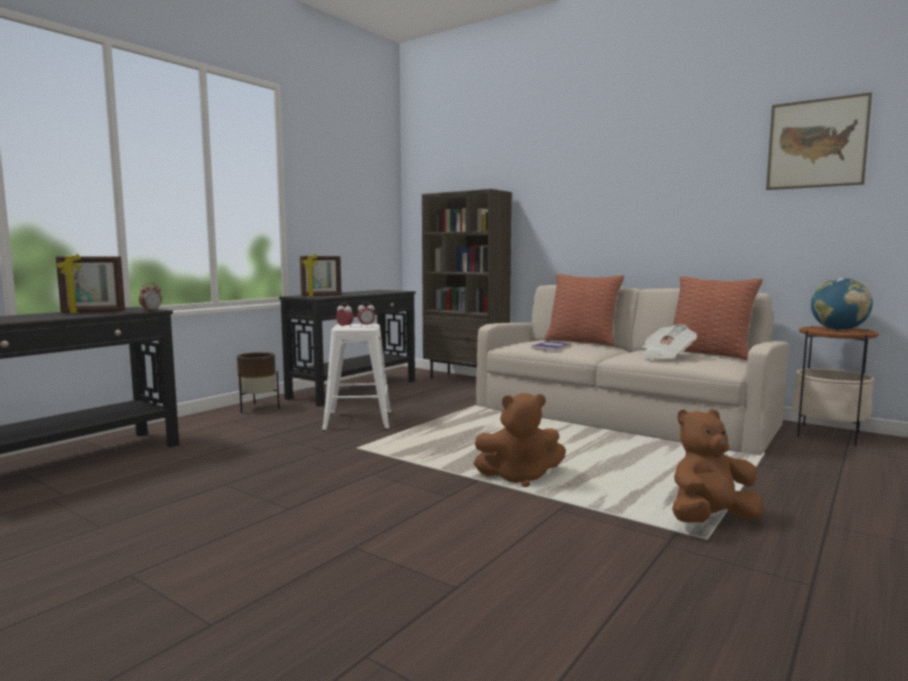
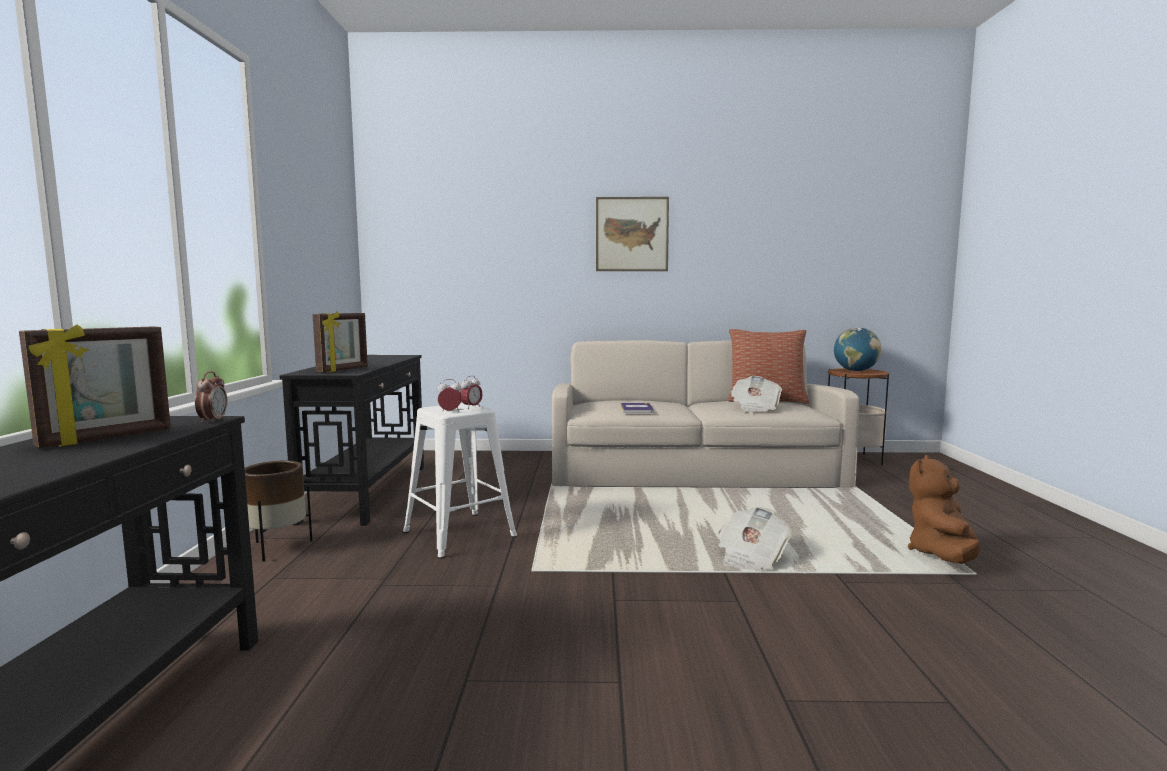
camera: 35 degrees left, 0 degrees up
(466, 379) = (479, 456): brown bookcase -> none
(519, 477) = (750, 558): brown plush toy -> newspaper
(582, 342) = (639, 400): pillow -> none
(816, 143) = (825, 212): picture -> picture (632, 234)

